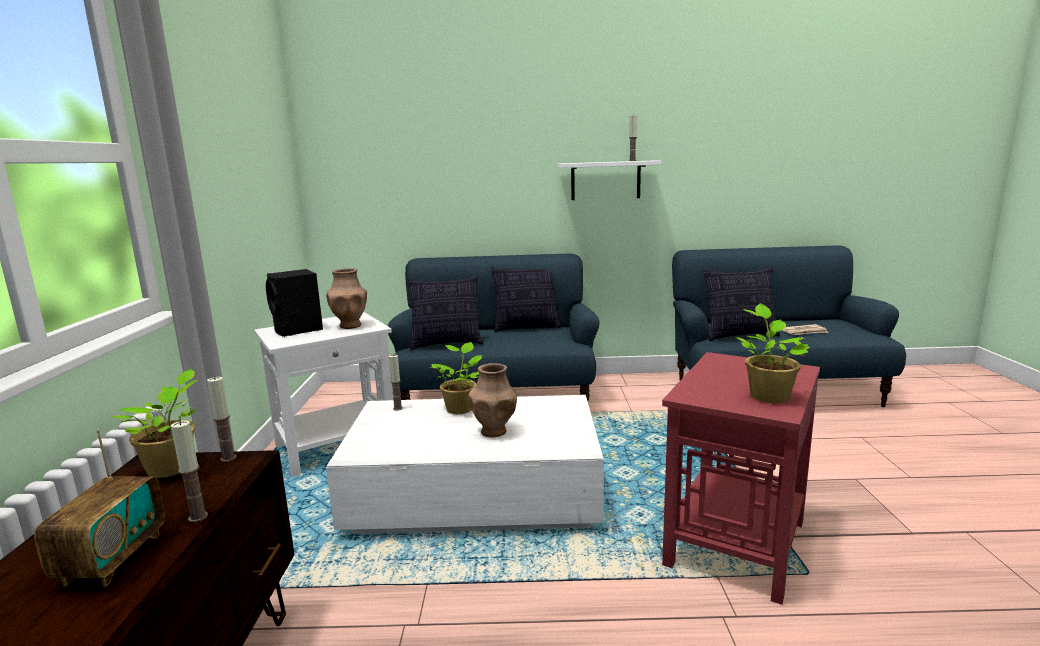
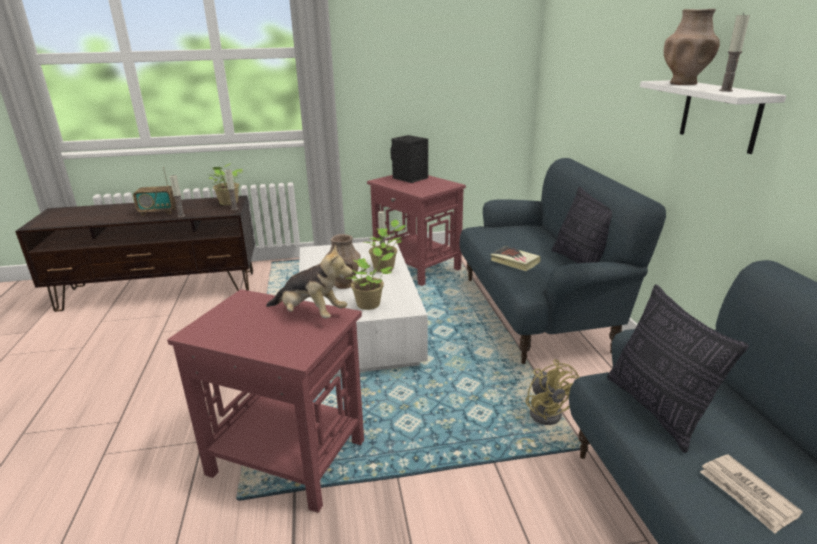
camera: 80 degrees right, 10 degrees up
(336, 447) = (416, 267): white side table -> red side table
(350, 326) = (423, 187): brown vase -> brown vase (684, 83)
(446, 344) = (500, 237): pillow -> none
(512, 344) = (514, 261): none -> book
(652, 415) = (547, 411): none -> yellow fan
(720, 367) = (311, 314): none -> plush toy
(768, 395) = (230, 331): potted plant -> potted plant (370, 304)

